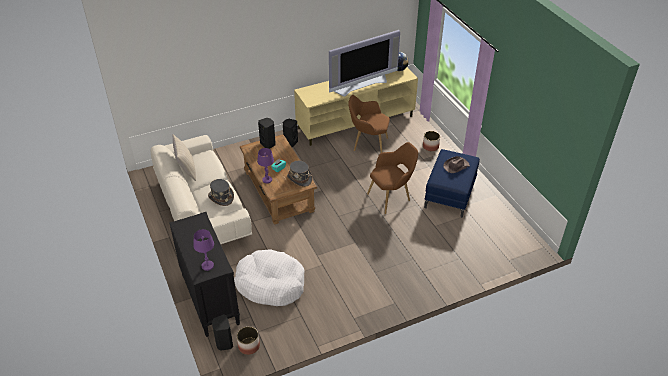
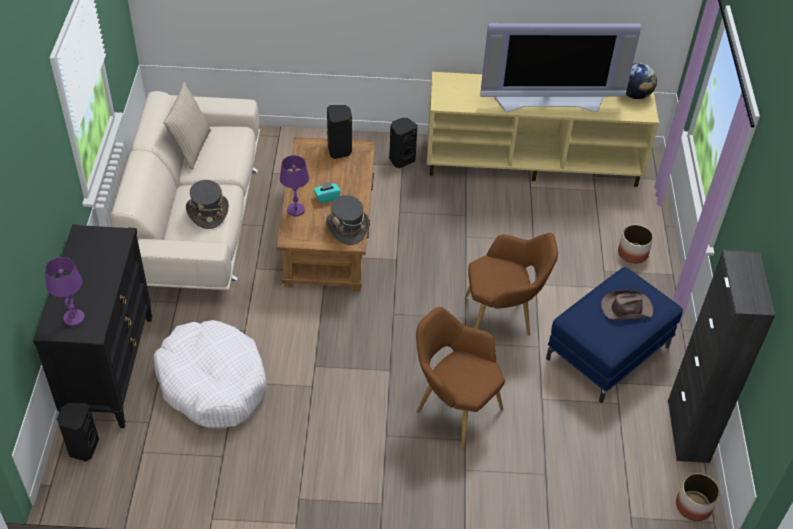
camera: 25 degrees right, 5 degrees up
(249, 346) = (114, 469): planter -> planter (694, 506)
(368, 144) = (526, 209): brown armchair -> brown armchair (453, 409)
(507, 214) = (688, 431): none -> black cabinet

